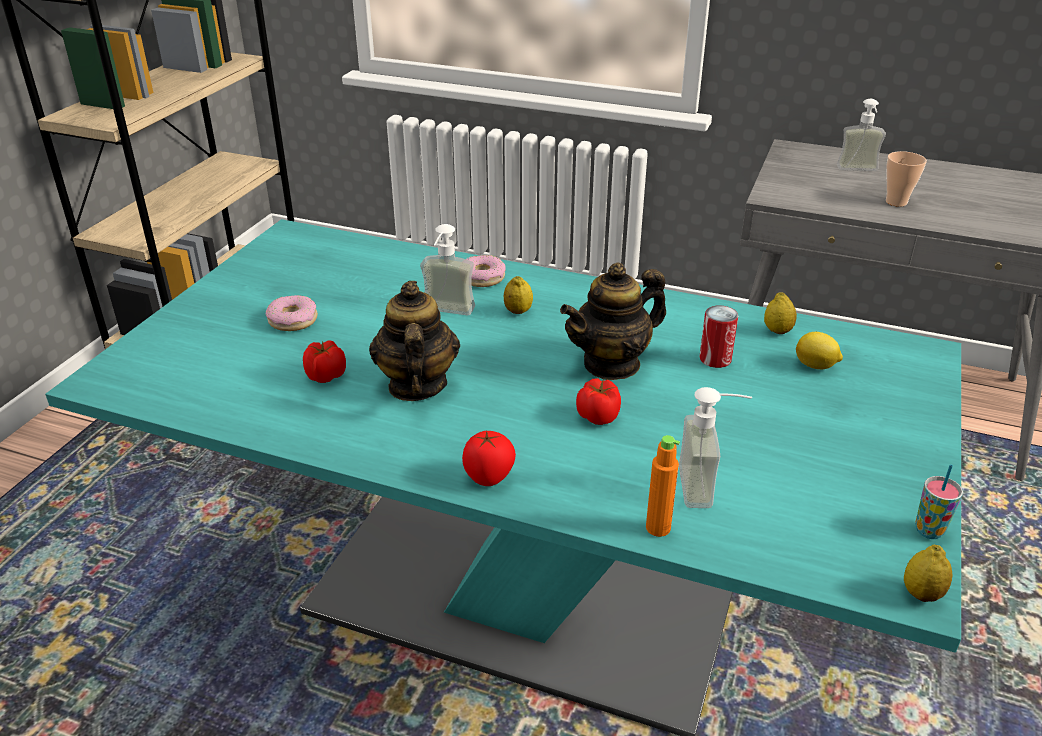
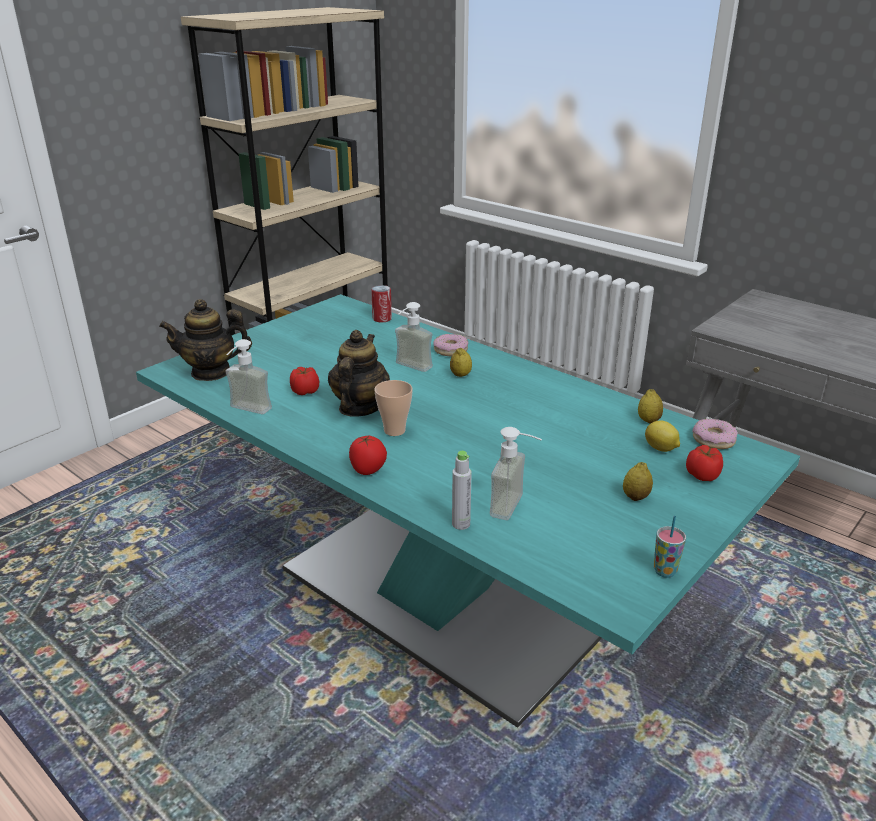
camera: 20 degrees right, 5 degrees down
(293, 320) = (306, 356): donut -> donut (713, 440)
(599, 416) = (470, 449): tomato -> tomato (703, 475)
(612, 364) = (504, 419): teapot -> teapot (211, 372)
(658, 528) = (461, 524): orange bottle -> grey bottle
(715, 359) = (584, 430): can -> can (382, 319)
(858, 171) = (808, 321): soap dispenser -> soap dispenser (246, 411)
(896, 202) = (824, 347): cup -> cup (394, 430)
(921, 593) = (625, 608): lemon -> lemon (635, 497)

